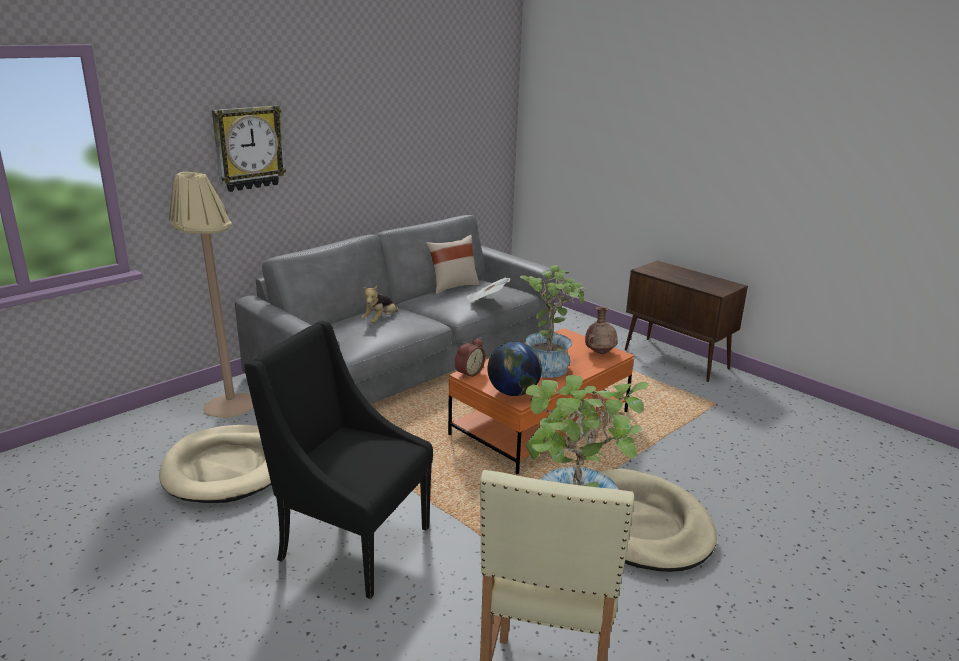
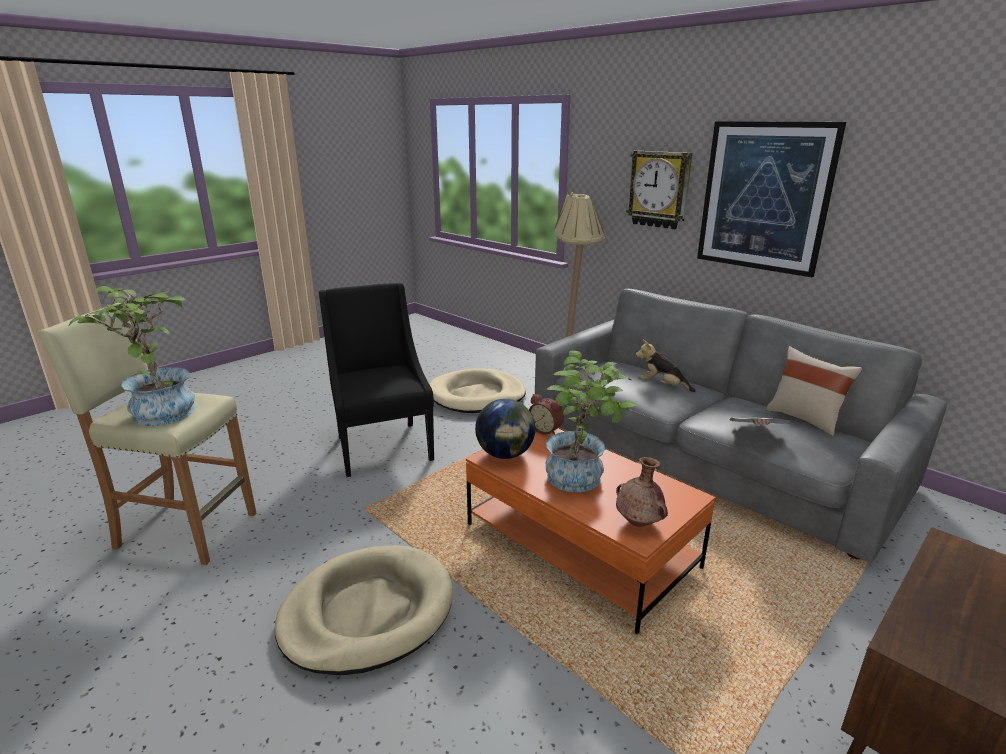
camera: 90 degrees right, 0 degrees up
(344, 136) = (764, 197): none -> picture
(350, 543) = (382, 446): black armchair -> black armchair turned 45 degrees counterclockwise

